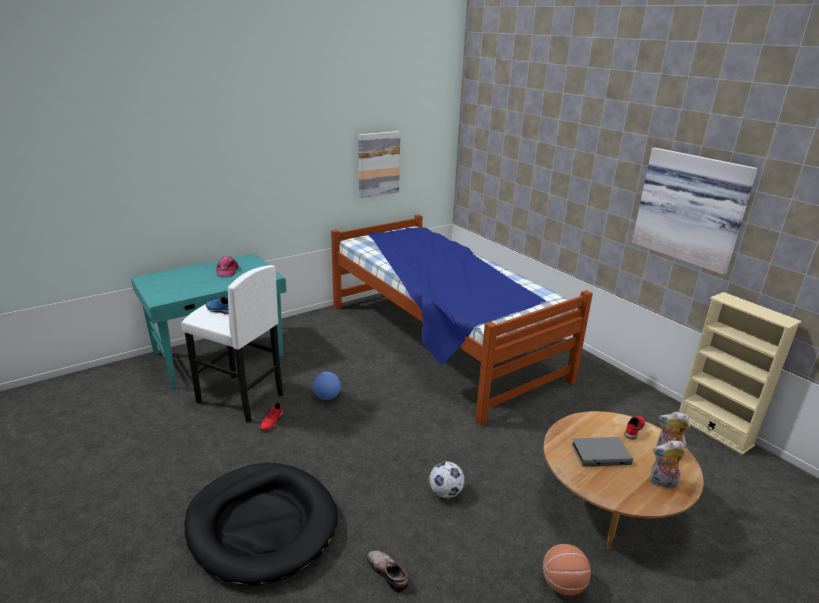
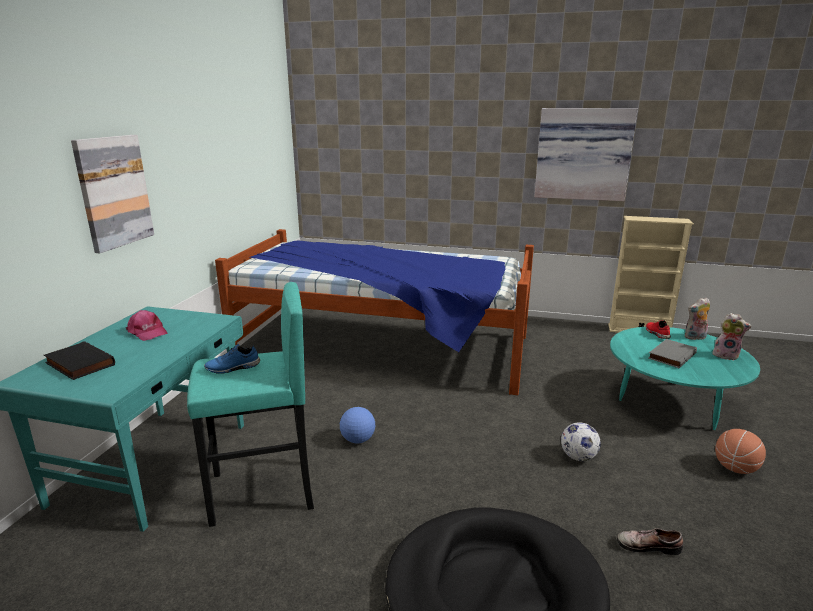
camera: 40 degrees left, 5 degrees down
(172, 279) = (78, 364): none -> black book
(240, 399) = (262, 492): white stool -> turquoise stool
(272, 422) = (339, 492): red shoe -> none
(378, 164) = (241, 172): picture -> picture (114, 192)
(608, 506) = (671, 403): brown coffee table -> turquoise coffee table
(662, 483) = (726, 355): plush toy -> plush toy turned 120 degrees counterclockwise

